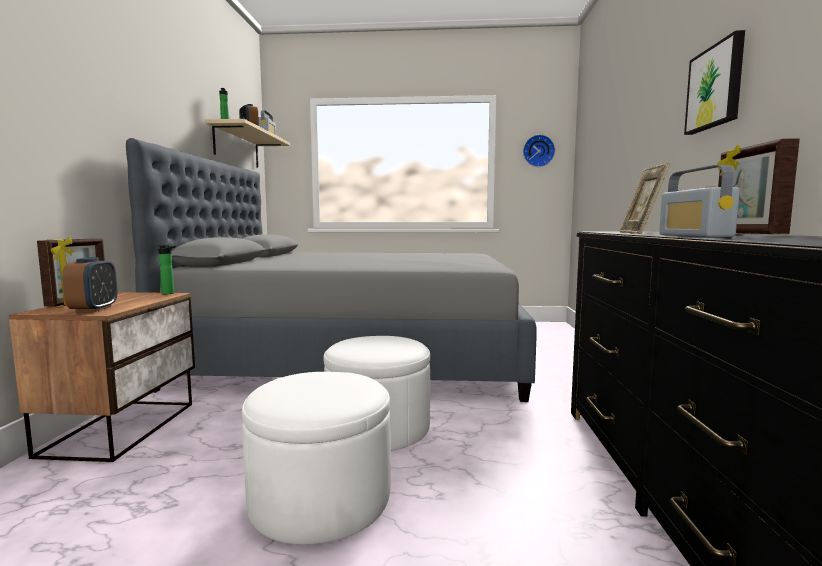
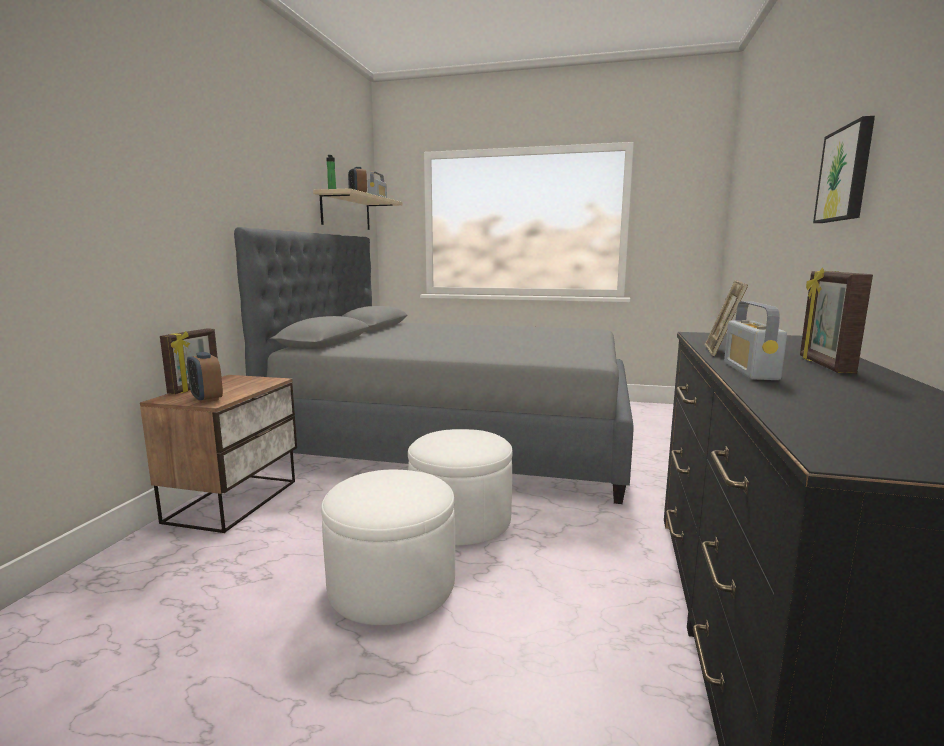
camera: 10 degrees right, 5 degrees up
(94, 309) = (206, 399): alarm clock -> alarm clock turned 135 degrees clockwise
(170, 293) = (274, 378): bottle -> none
(538, 151) = (682, 207): wall clock -> none

